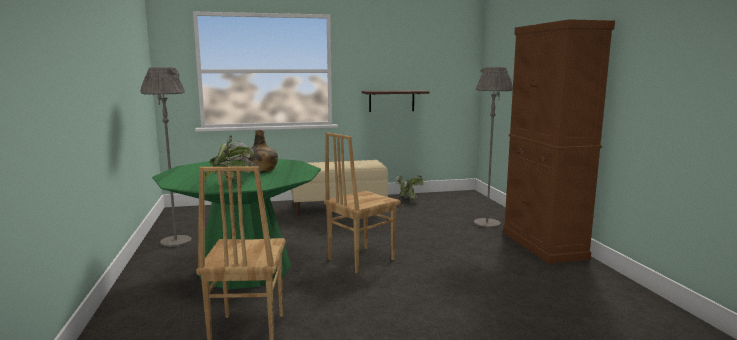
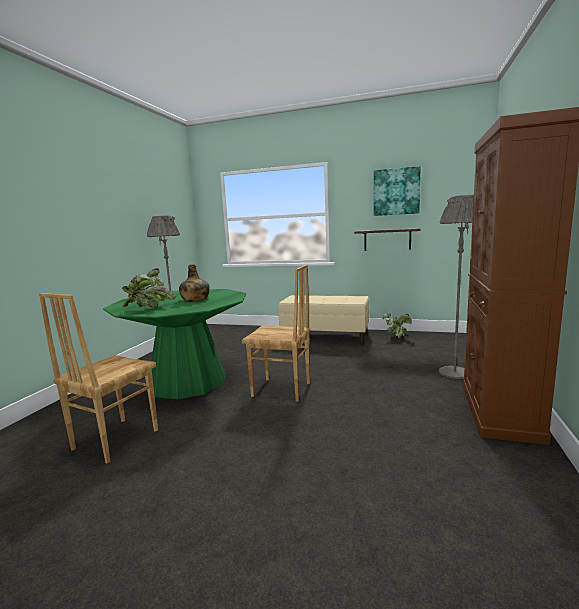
camera: 30 degrees right, 0 degrees up
(360, 259) = (281, 390): brown chair -> brown chair turned 150 degrees counterclockwise
(400, 53) = (396, 192): none -> picture

